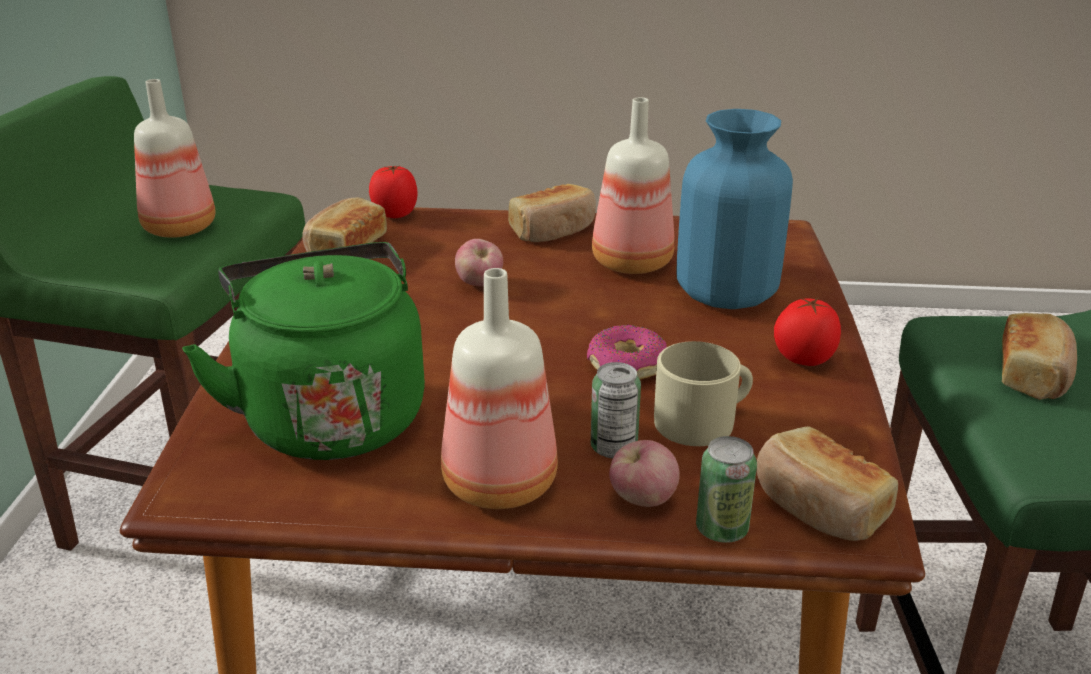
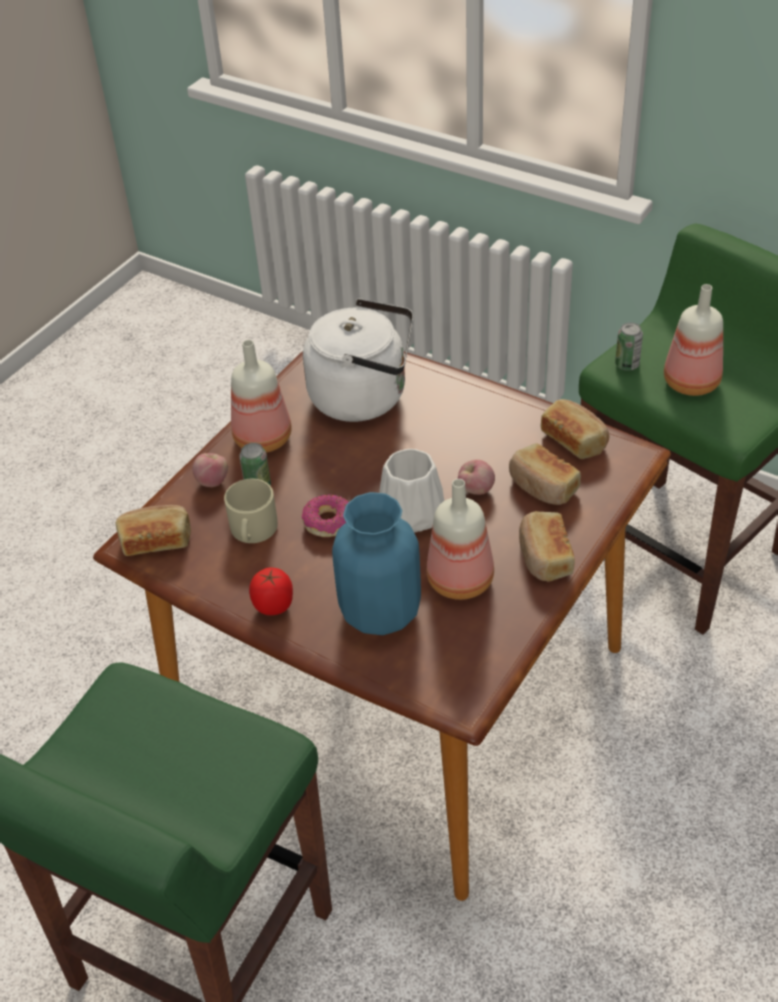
camera: 120 degrees right, 15 degrees up
(331, 414) = (364, 397): green kettle -> white kettle
(394, 214) = (625, 477): tomato -> none
(557, 311) = (413, 515): none -> white vase
(721, 529) = (172, 499): can -> can (627, 364)
(1033, 374) = (191, 750): bread -> bread (542, 486)

